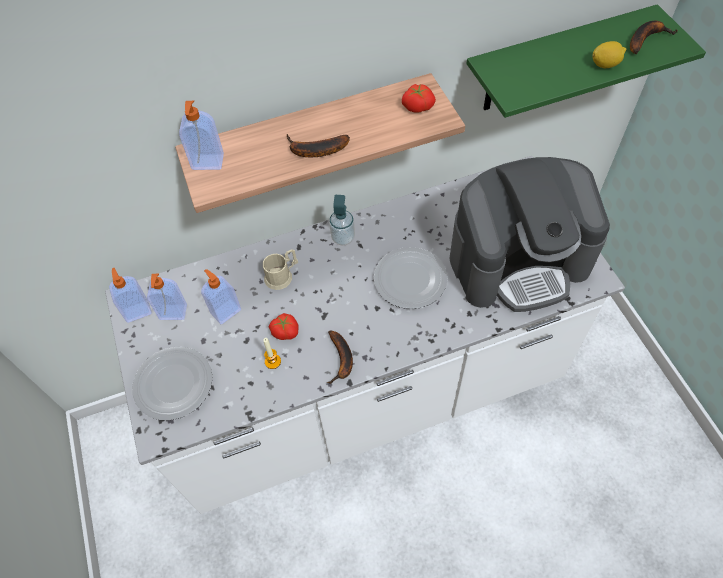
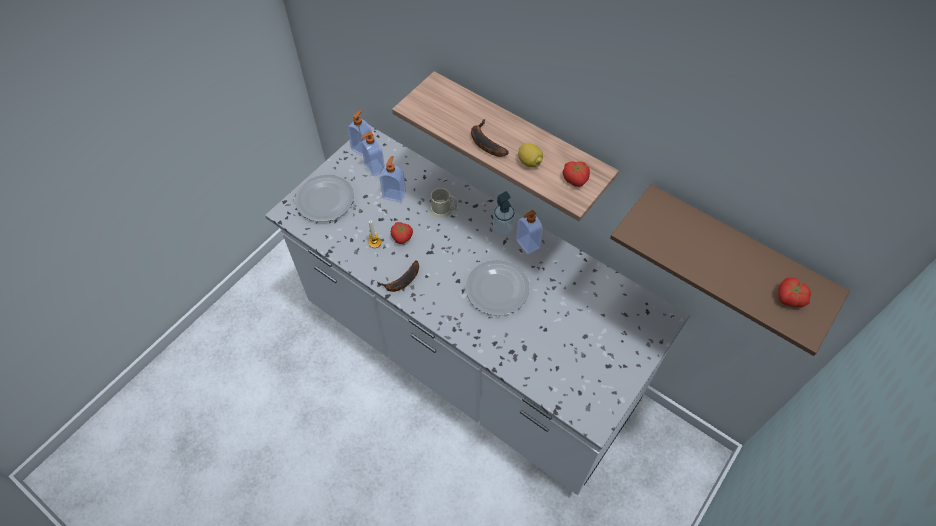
camera: 55 degrees right, 0 degrees up
(207, 163) = (431, 94): soap dispenser -> soap dispenser (527, 244)
(518, 261) = (568, 355): coffee machine -> none
(556, 61) = (734, 254): green shelf -> brown shelf
(605, 64) = (726, 280): lemon -> lemon (529, 162)
(645, 39) = (789, 298): banana -> tomato

